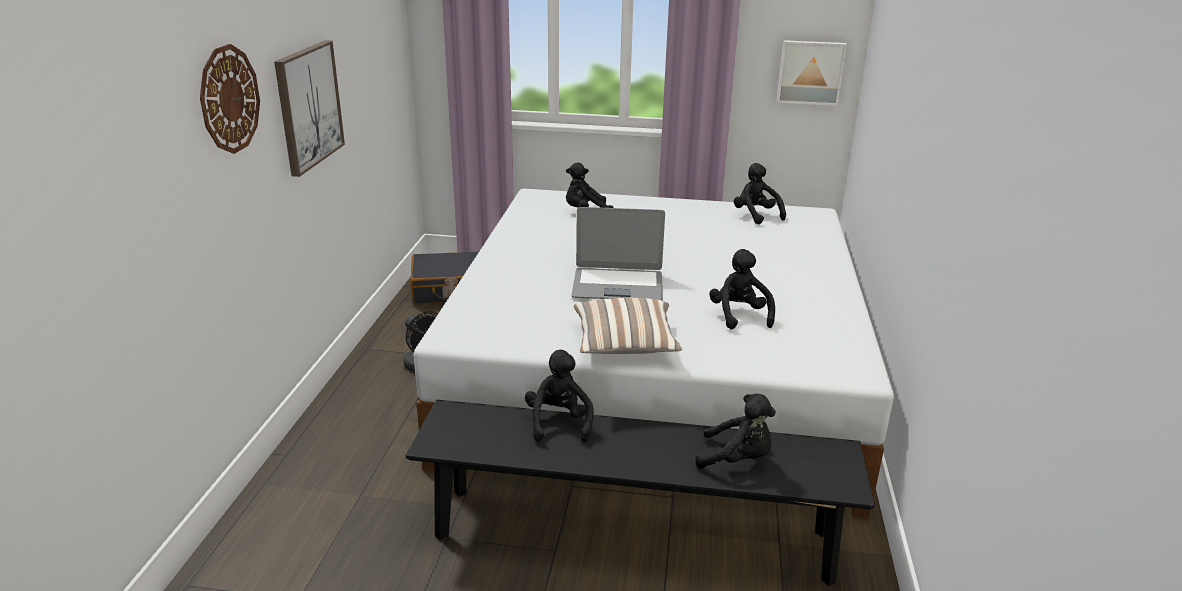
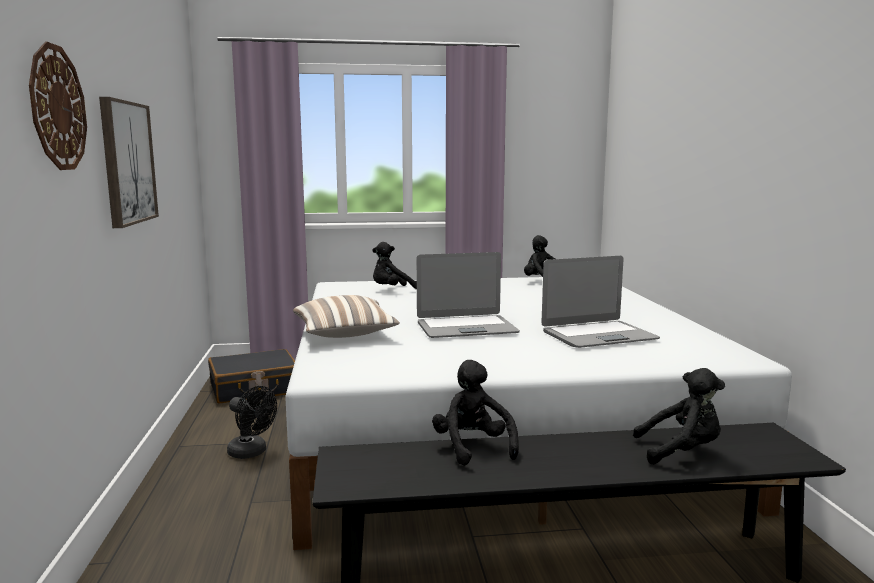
camera: 15 degrees left, 15 degrees down
(625, 345) = (513, 363): pillow -> pillow (345, 335)
(739, 315) = (598, 336): black plush toy -> laptop
(810, 72) = (564, 164): picture -> none

